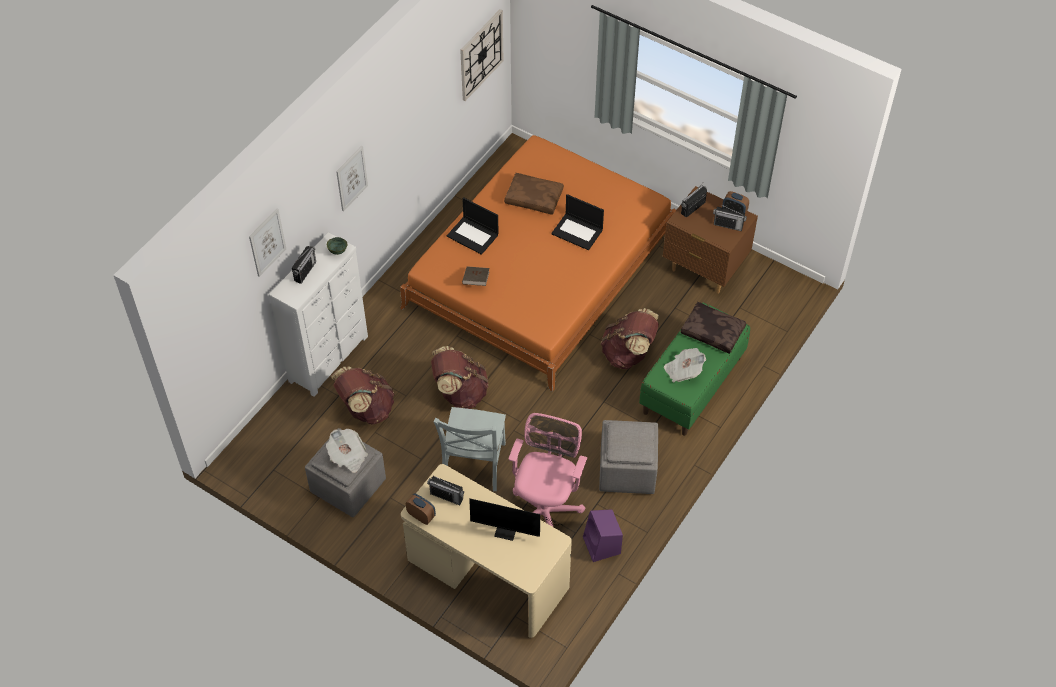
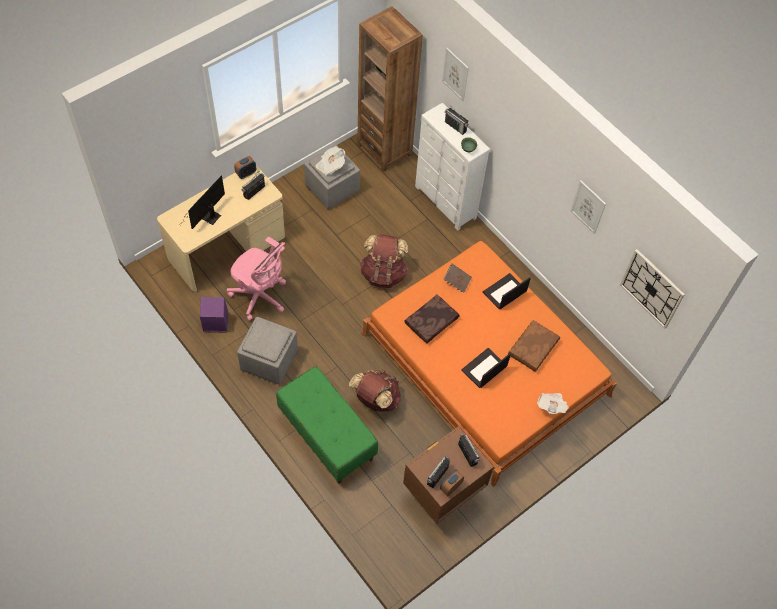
camera: 105 degrees right, 5 degrees up
(261, 446) = (384, 149): none -> brown bookcase
(351, 178) = (520, 154): picture -> picture (588, 207)
(366, 409) = (392, 213): brown backpack -> none
(473, 466) = (316, 264): grey chair -> none
(683, 371) = (313, 398): newspaper -> newspaper (551, 406)
(713, 331) = (343, 436): brown pillow -> brown pillow (431, 322)

